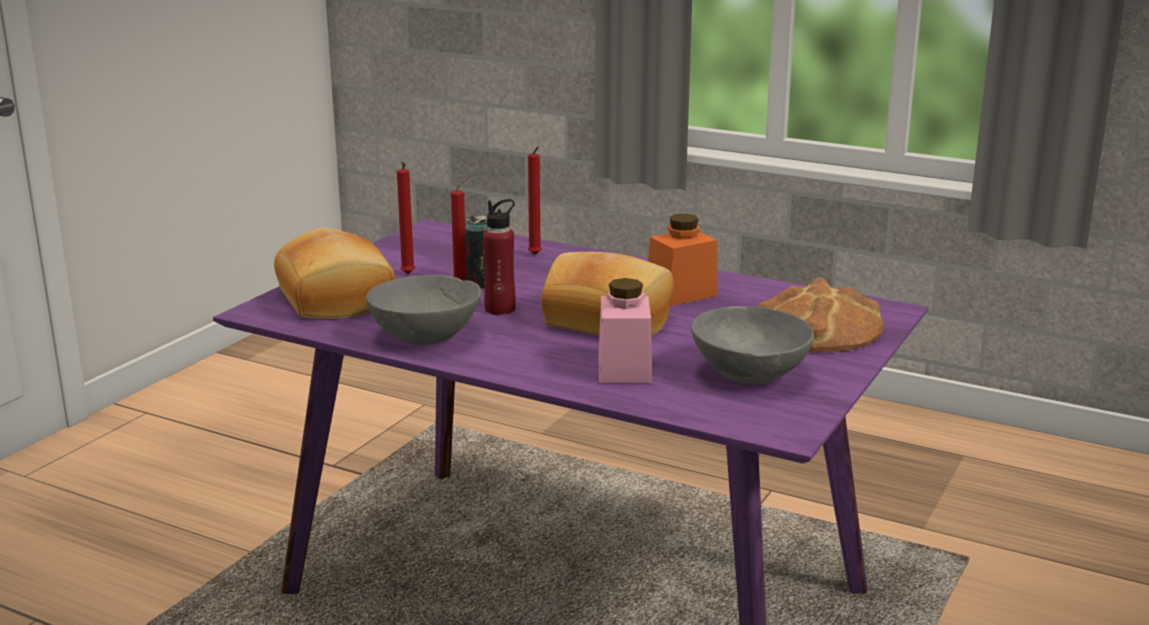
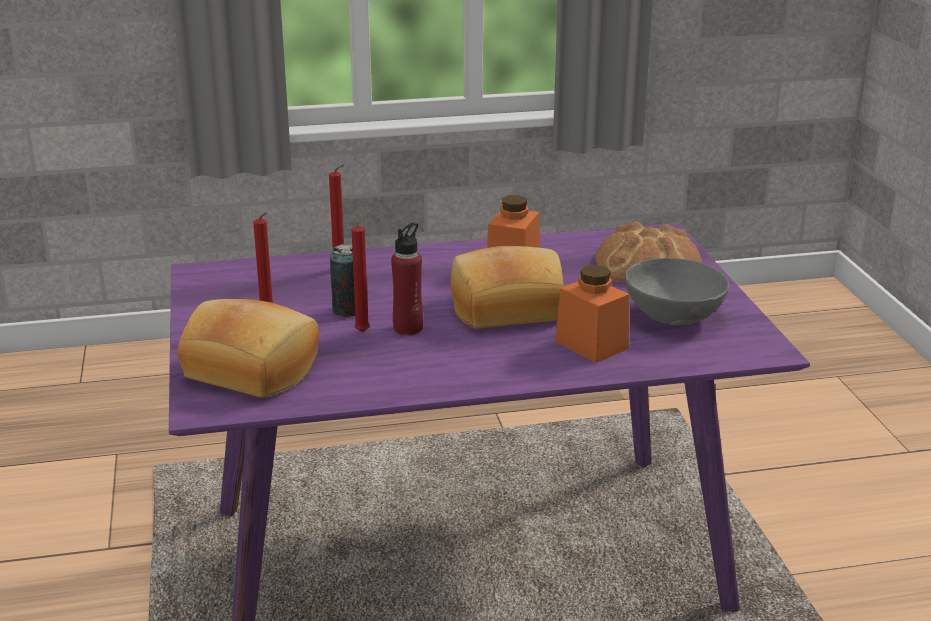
camera: 40 degrees left, 5 degrees up
(425, 336) = (397, 374): grey bowl -> none
(624, 369) = (591, 345): pink jar -> orange jar

